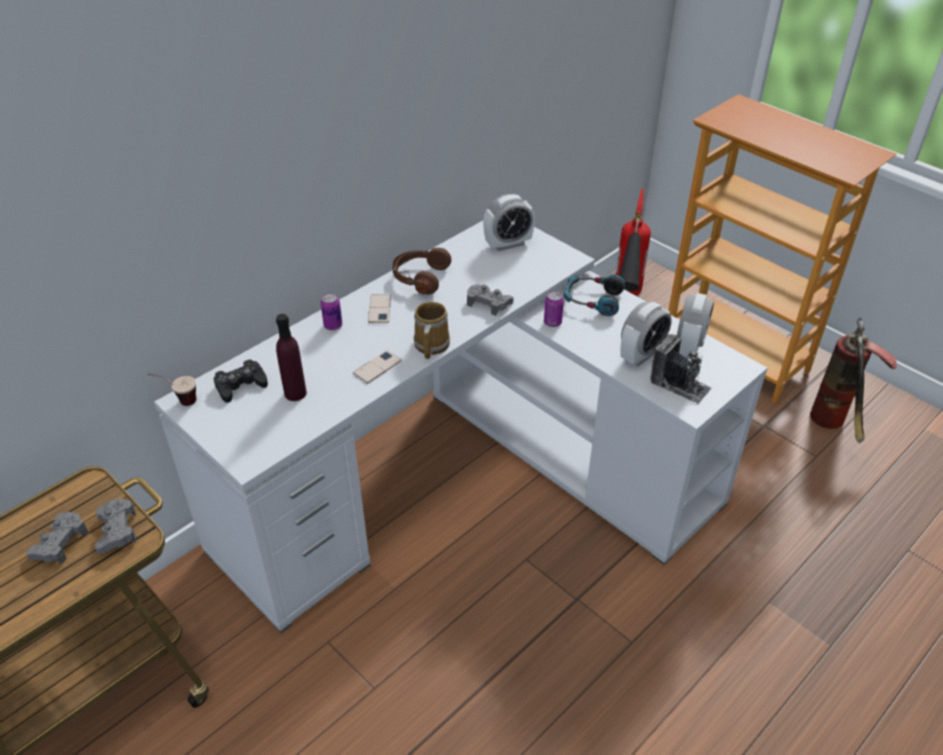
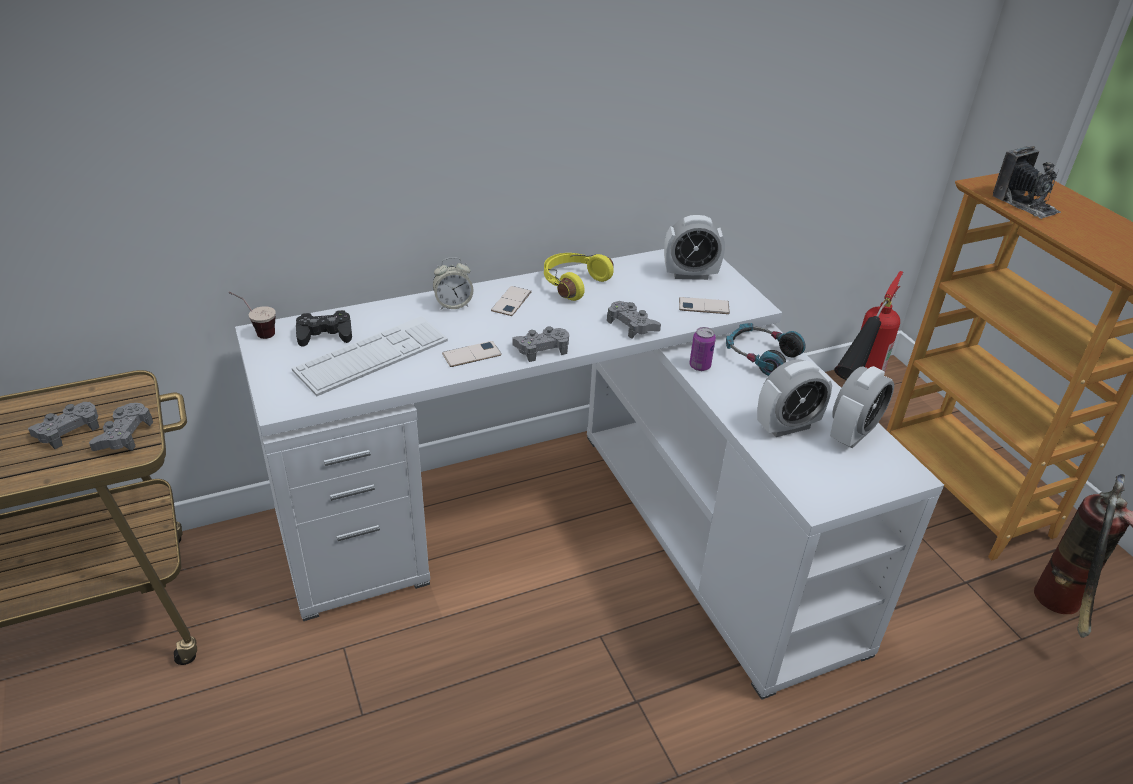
camera: 20 degrees right, 5 degrees down
(295, 393) = (372, 356): purple bottle -> keyboard
(333, 325) = (453, 304): can -> alarm clock
(419, 278) = (572, 283): brown headphones -> yellow headphones
(430, 345) = (541, 348): mug -> grey game controller
(534, 270) = (703, 306): none -> phone
(679, 385) = (817, 471): camera -> camera (1025, 204)

